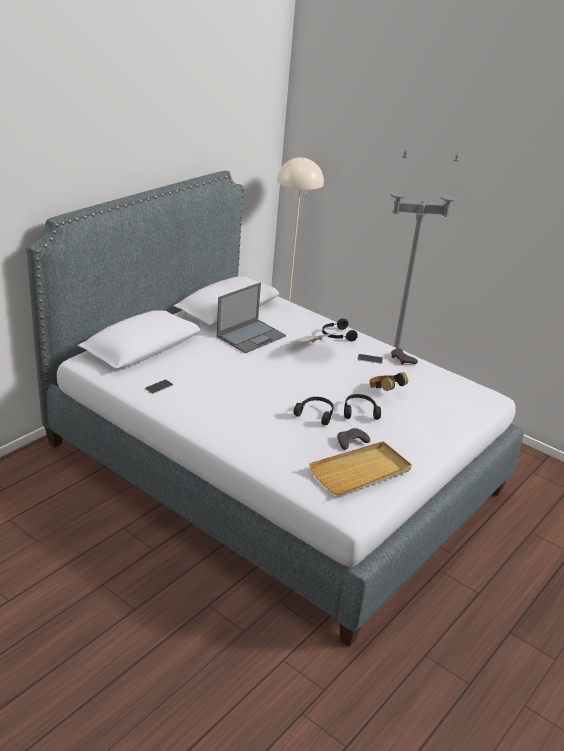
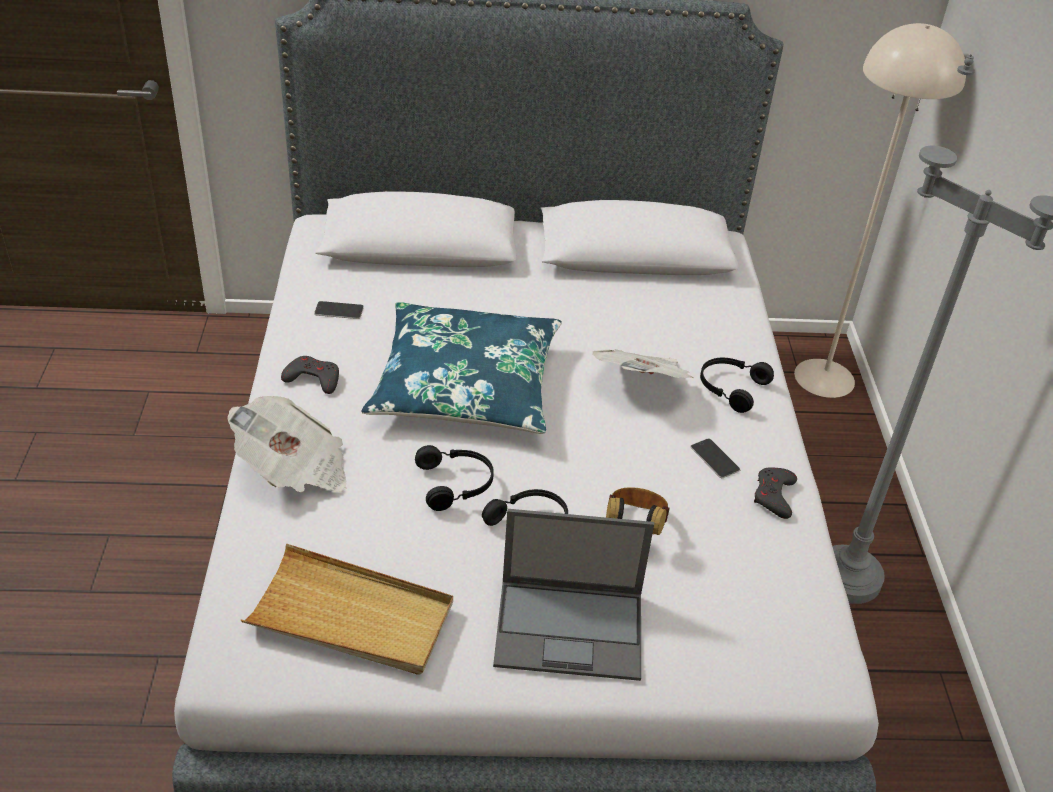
camera: 50 degrees right, 10 degrees up
(251, 336) = (591, 312): laptop -> laptop (571, 629)
(254, 446) = (294, 469): none -> newspaper
(257, 383) = (465, 385): none -> blue pillow
(351, 441) = (425, 561): grey game controller -> grey game controller (313, 378)

